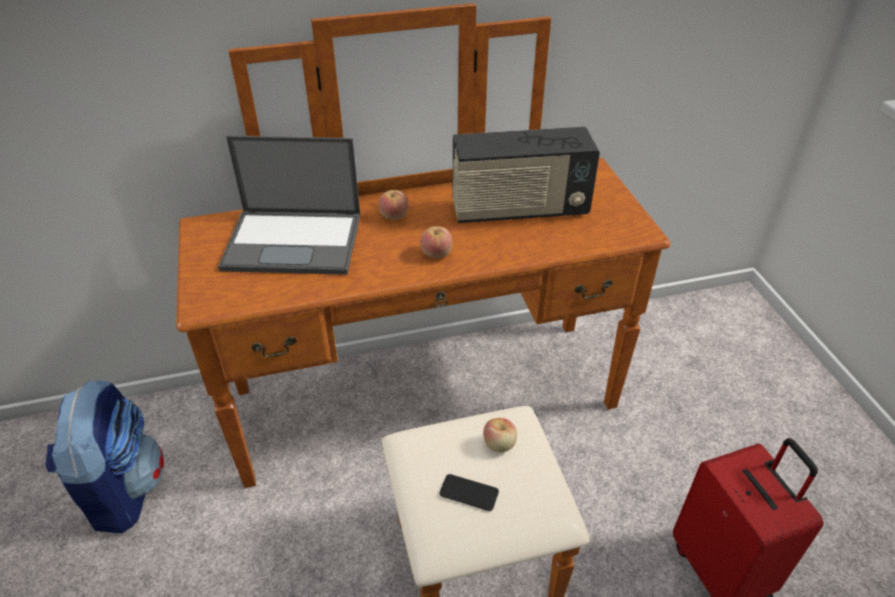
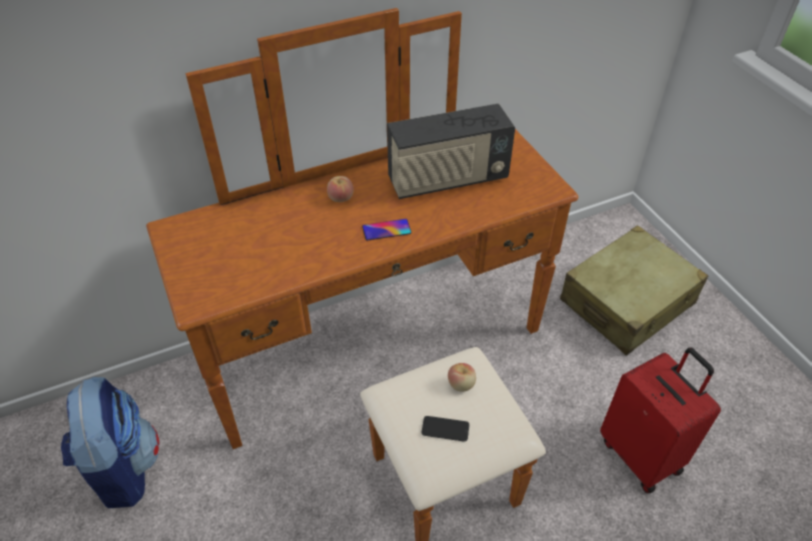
camera: 10 degrees left, 5 degrees up
(295, 241) = (260, 233): laptop -> none
(436, 253) = (386, 230): apple -> phone
(730, 390) = (627, 302): none -> beige suitcase

